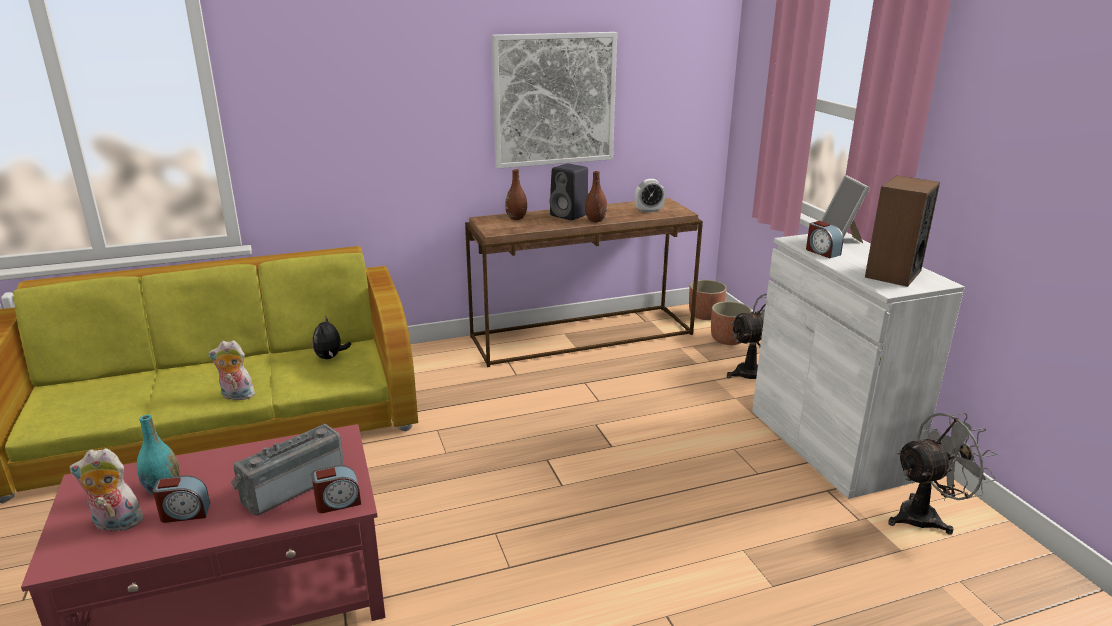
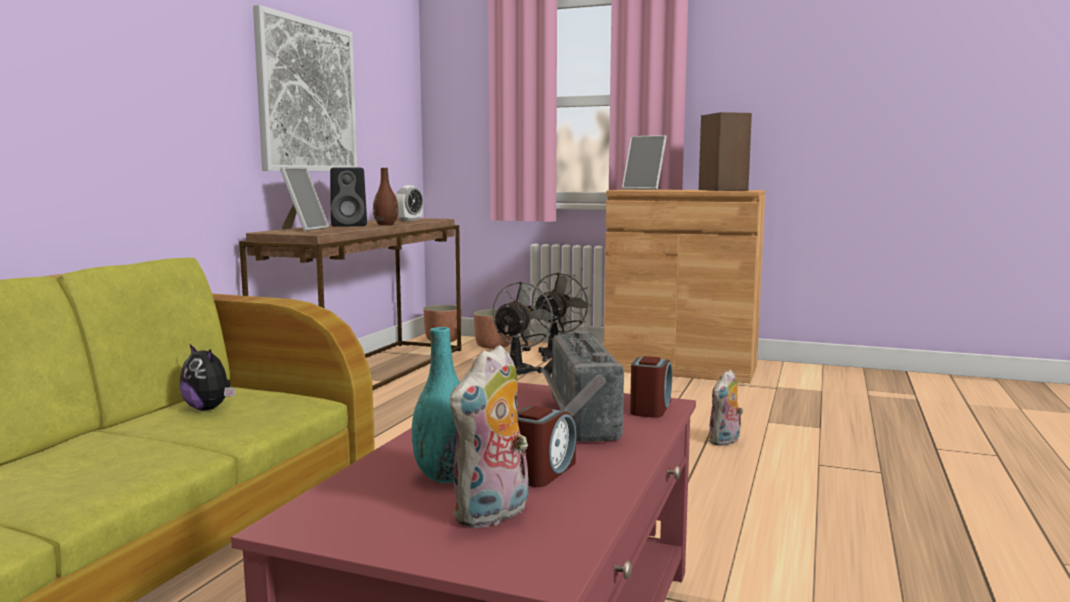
camera: 50 degrees left, 15 degrees down
(236, 396) = (165, 465): plush toy -> plush toy (725, 441)
(516, 218) = (303, 229): brown vase -> picture frame
(822, 252) = (656, 190): alarm clock -> none
(829, 444) = (681, 368): white cabinet -> brown cabinet
(926, 516) = (795, 375): grey fan -> grey fan (519, 371)

